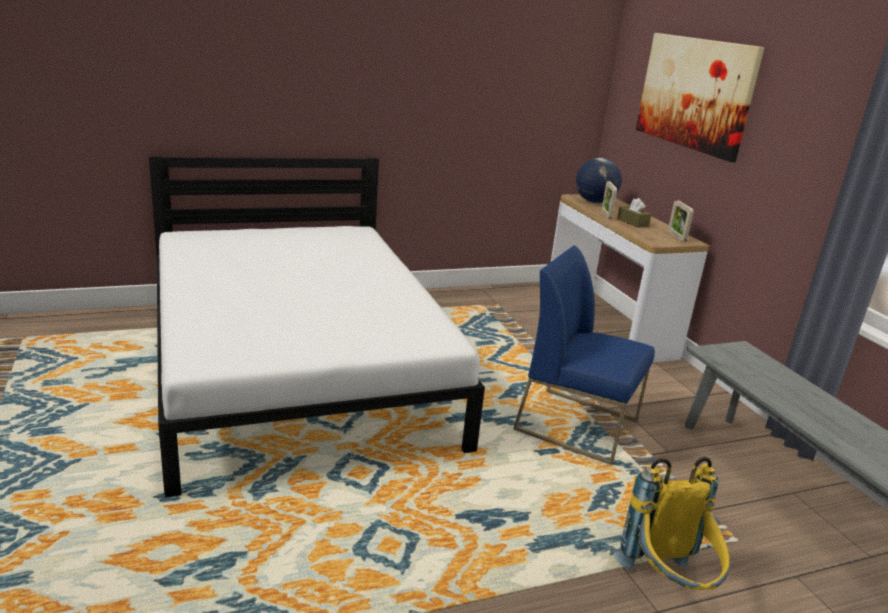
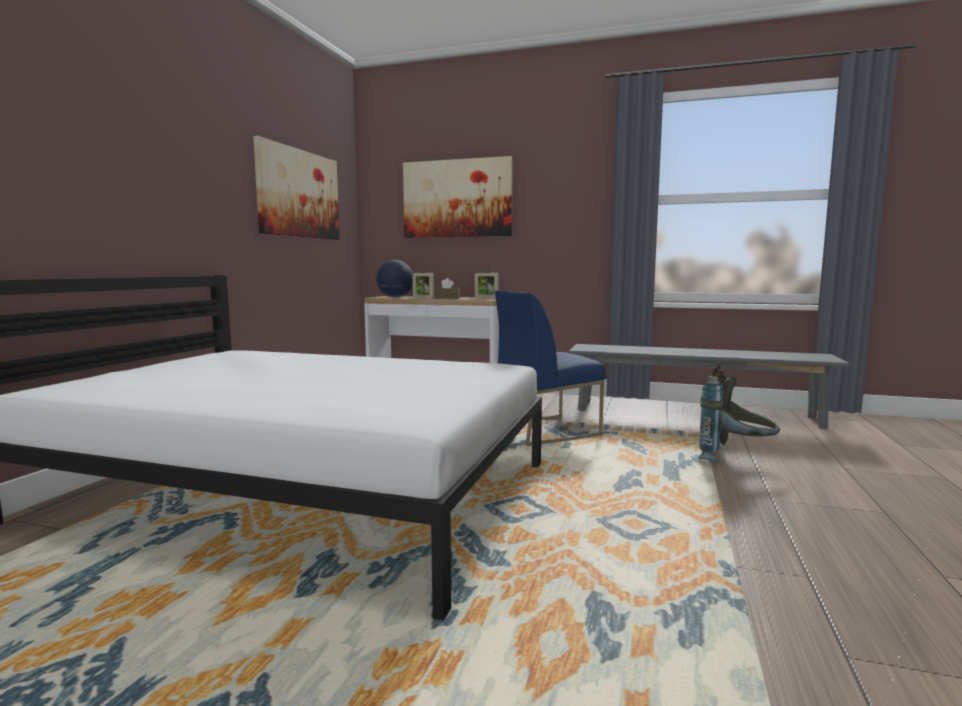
camera: 50 degrees left, 15 degrees down
(503, 72) = (299, 194): none -> picture
(668, 585) = (734, 459): yellow backpack -> grey backpack

